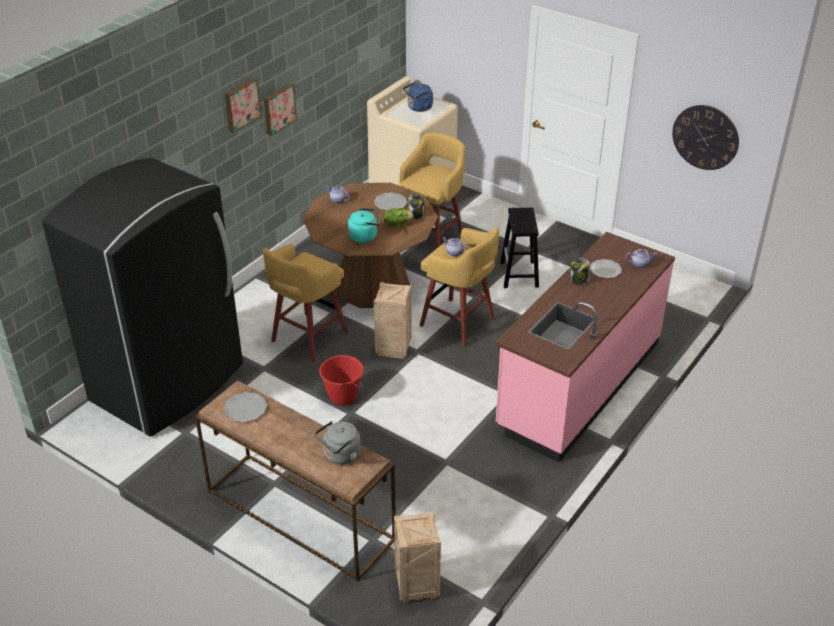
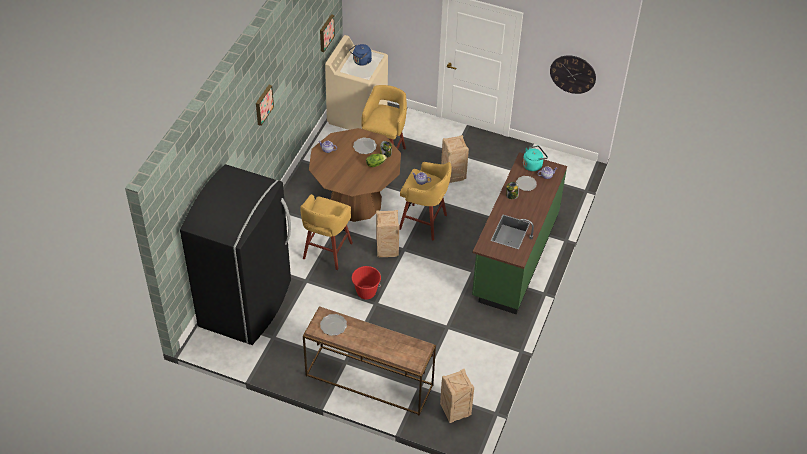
camera: 15 degrees left, 10 degrees up
(278, 108) = (280, 95): picture -> picture (325, 32)
(340, 455) = (403, 346): grey kettle -> none
(364, 236) = (357, 178): turquoise kettle -> turquoise kettle (533, 165)
(519, 275) = (453, 176): black stool -> crate
(578, 384) = (514, 256): pink counter -> green counter

